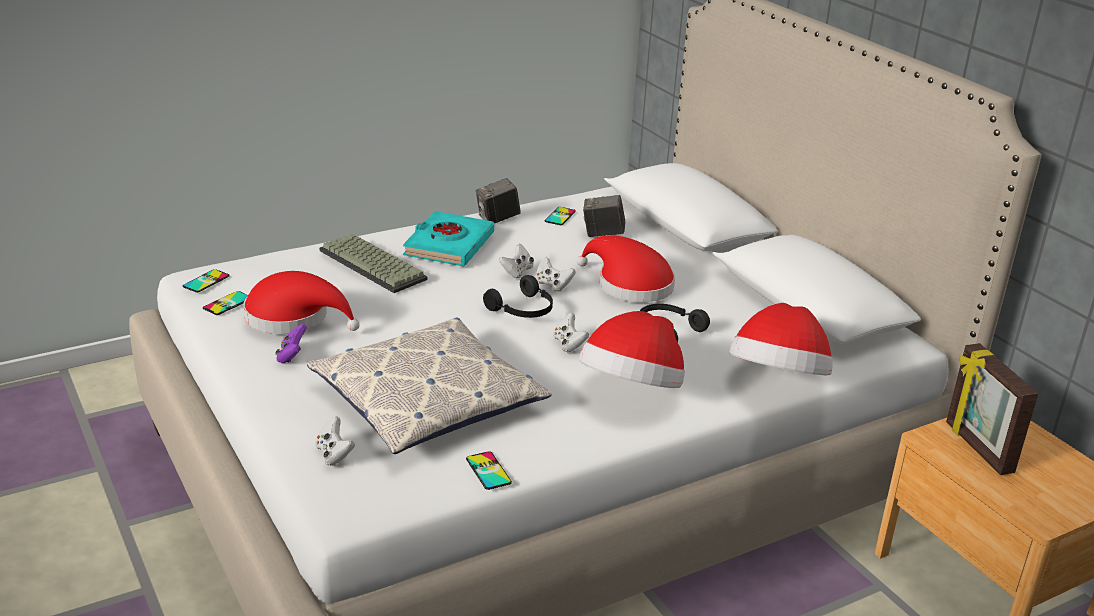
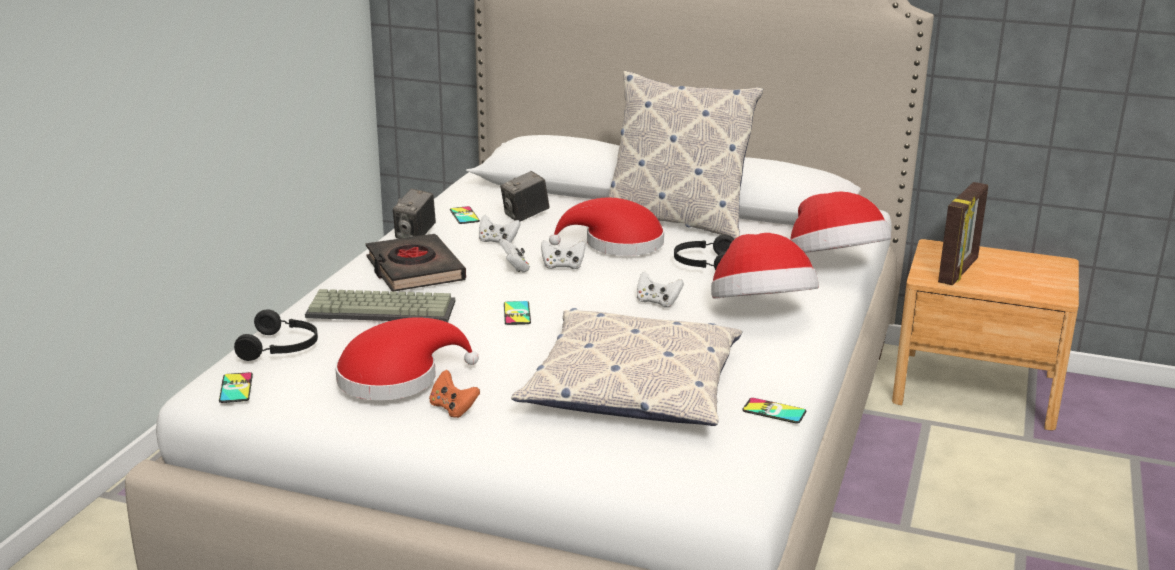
camera: 40 degrees left, 5 degrees down
(227, 303) = (301, 396): phone -> phone (517, 313)
(292, 356) = (453, 408): purple game controller -> orange game controller
(334, 454) = (644, 459): white game controller -> white game controller (498, 241)
(448, 245) = (414, 270): turquoise book -> black book
(523, 310) = (576, 292): black headphones -> black headphones (281, 348)
(717, 284) = (676, 220): none -> pillow
(977, 448) = (959, 271): picture frame -> picture frame turned 90 degrees counterclockwise

